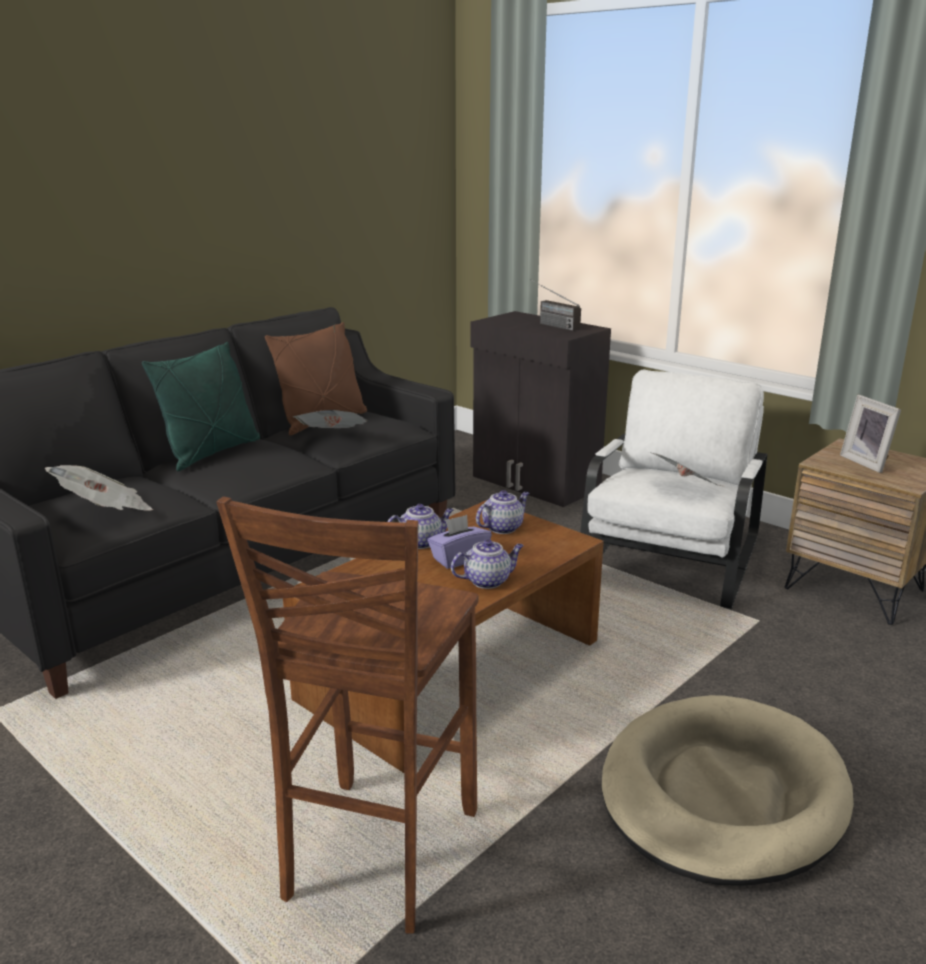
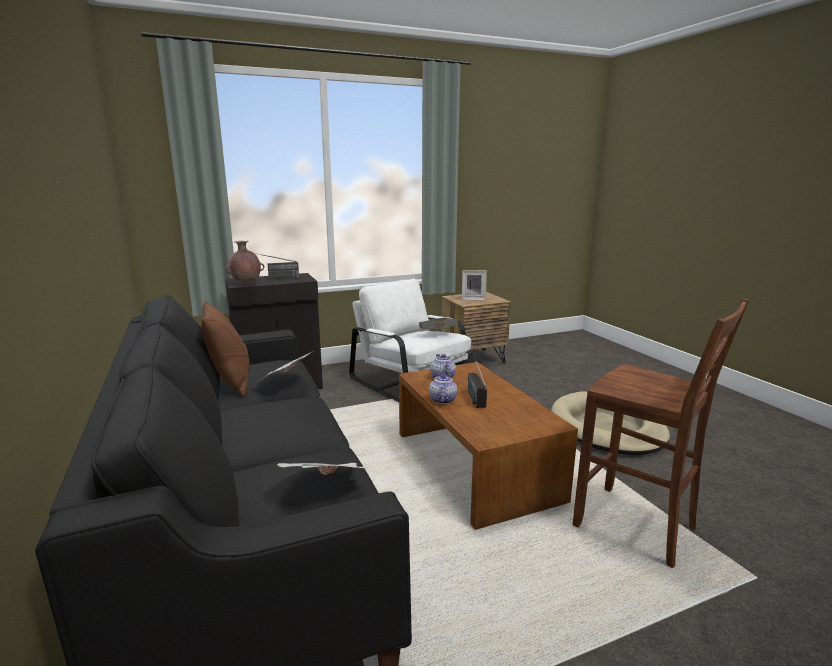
camera: 65 degrees left, 5 degrees down
(211, 453) = (239, 428): green pillow -> none
(459, 558) = (473, 394): purple tissue box -> radio
(488, 581) = (505, 393): teapot -> none
(498, 322) = (246, 284): none -> brown vase

